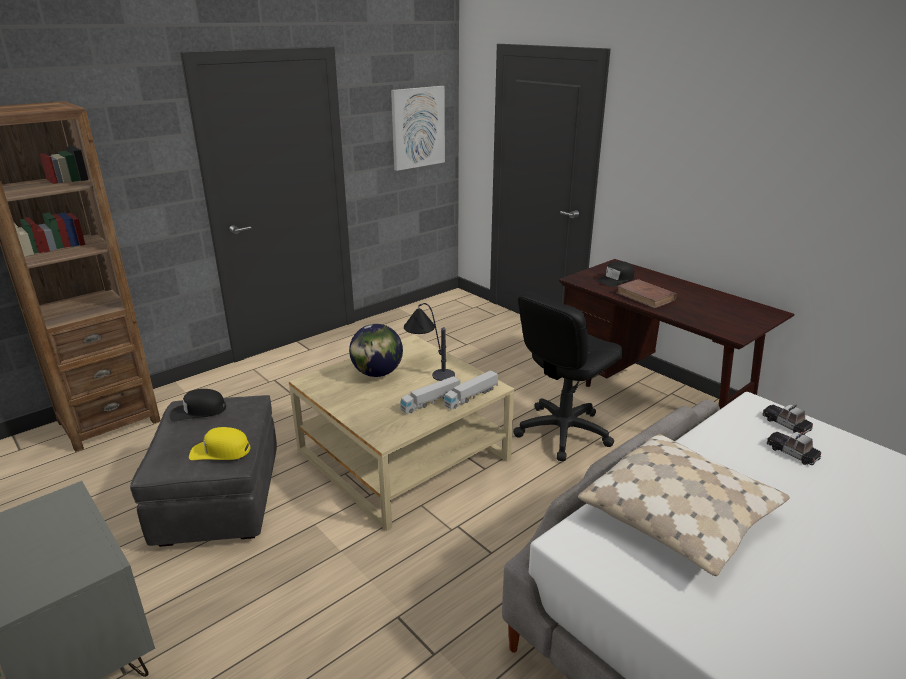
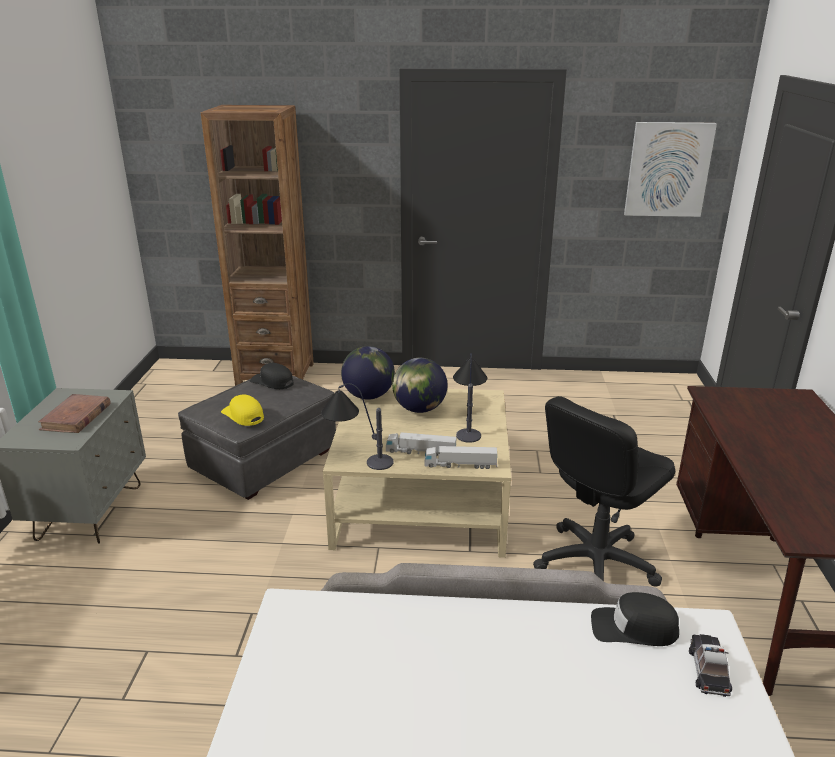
camera: 45 degrees right, 0 degrees up
(319, 381) = (368, 396): none -> globe
(388, 429) = (356, 456): none -> table lamp
(562, 432) = (595, 564): black office chair -> black office chair turned 45 degrees counterclockwise
(616, 279) = (760, 412): black cap -> black cap (633, 628)
(645, 296) = (761, 444): brown book -> brown book (76, 417)
(680, 515) = (408, 657): beige pillow -> none
(792, 452) = (650, 698): toy car -> none

